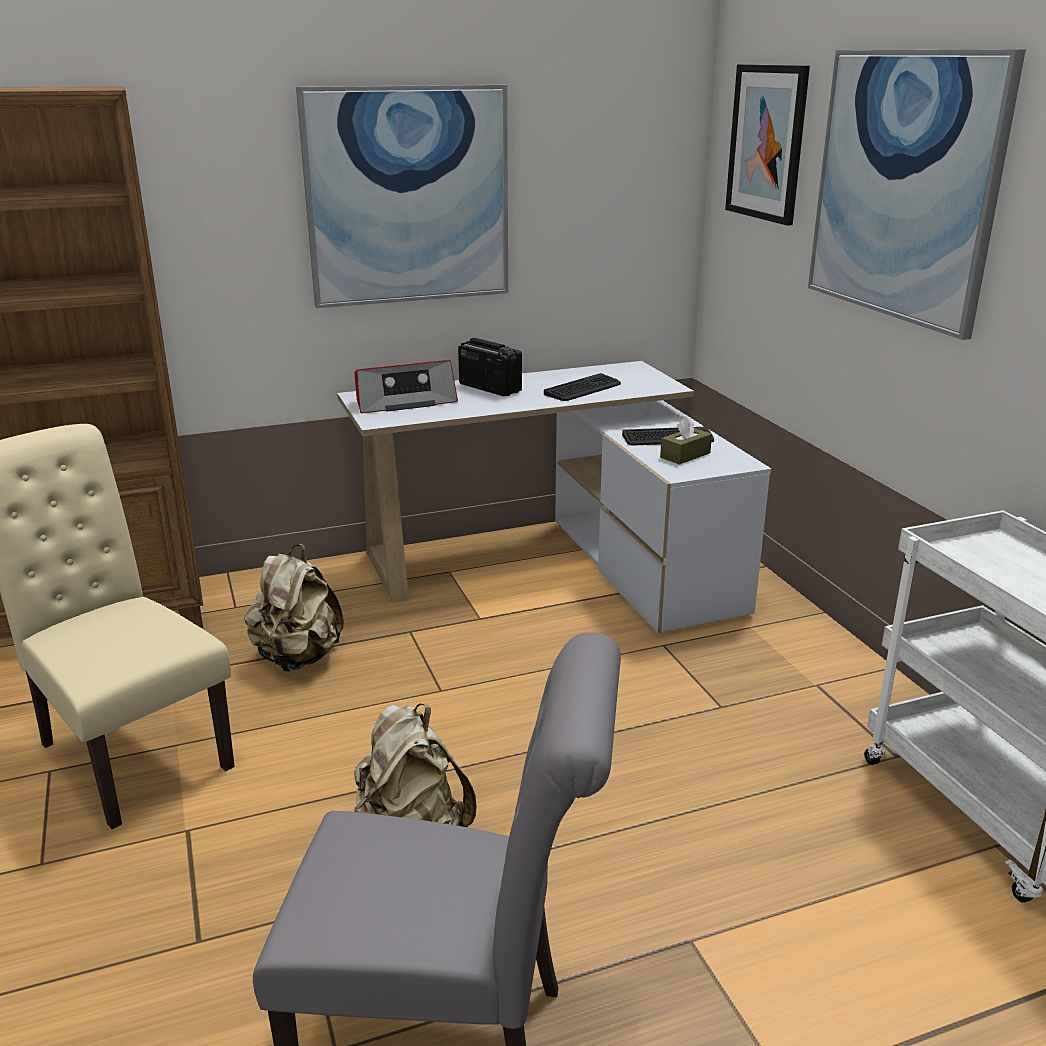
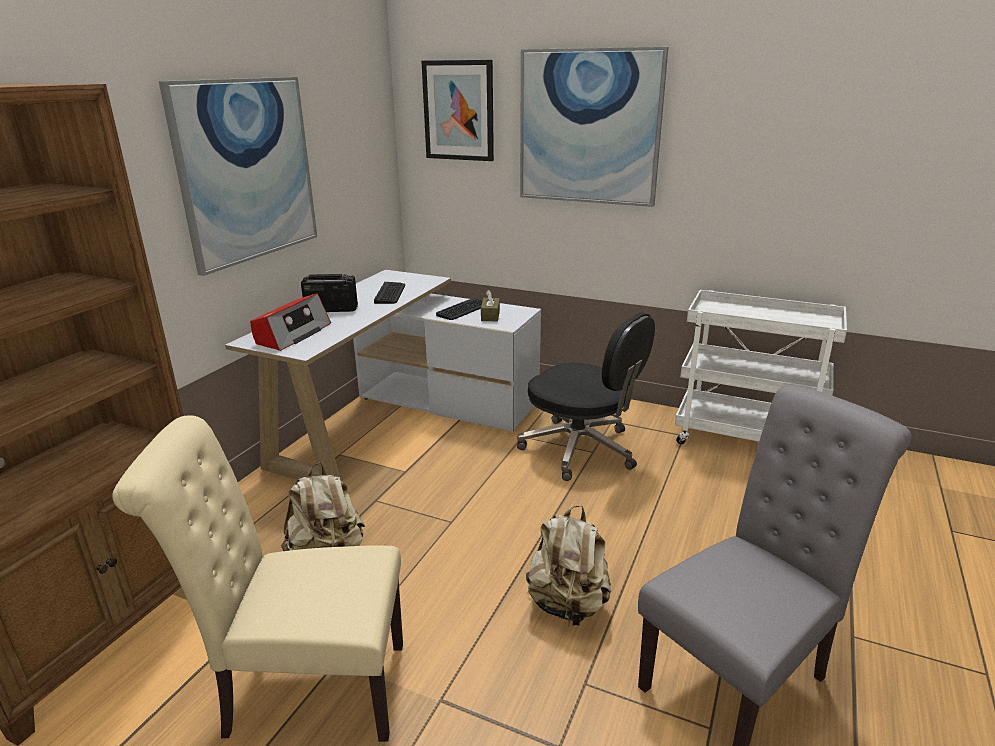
camera: 45 degrees left, 0 degrees up
(711, 696) = (581, 449): none -> black office chair

